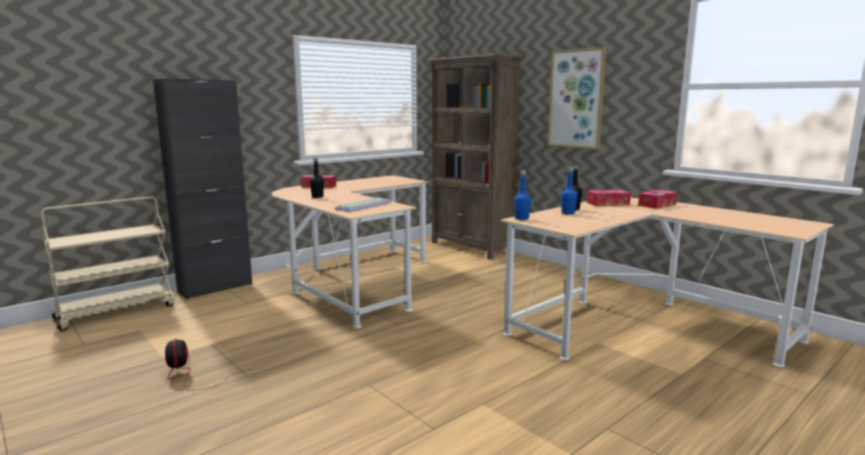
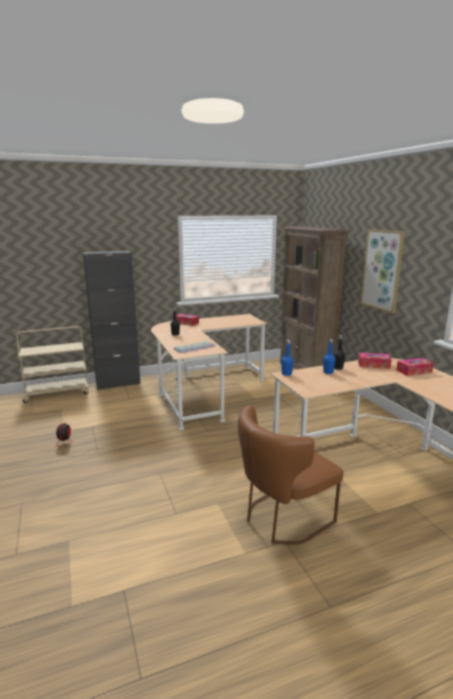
camera: 20 degrees right, 5 degrees up
(581, 404) = (282, 518): none -> brown chair

